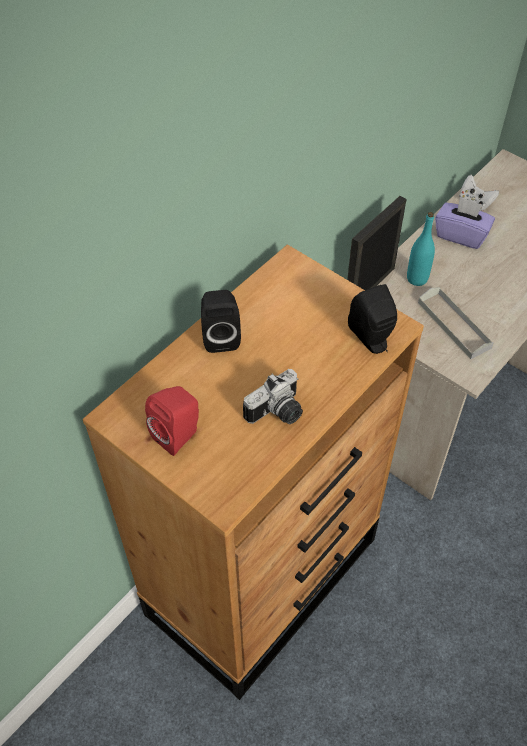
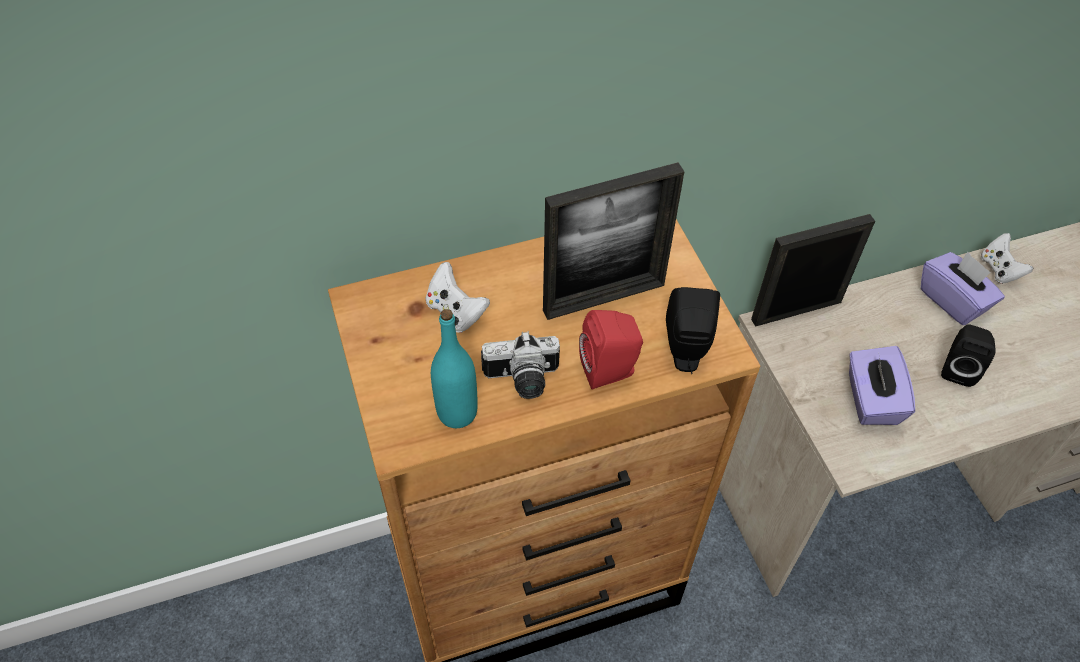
camera: 30 degrees right, 0 degrees up
(179, 435) = (406, 351): red speaker -> red speaker (611, 371)
(194, 388) = (455, 312): none -> white game controller
(220, 336) = (523, 271): black speaker -> black speaker (958, 368)
(291, 328) = (604, 298): none -> picture frame
(417, 278) = (861, 326): turquoise bottle -> turquoise bottle (457, 412)
(454, 325) = (871, 400): grey tray -> purple tissue box

